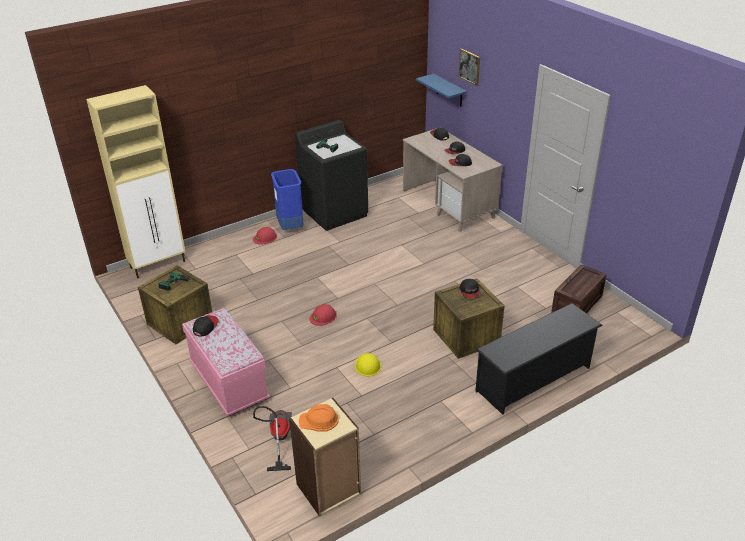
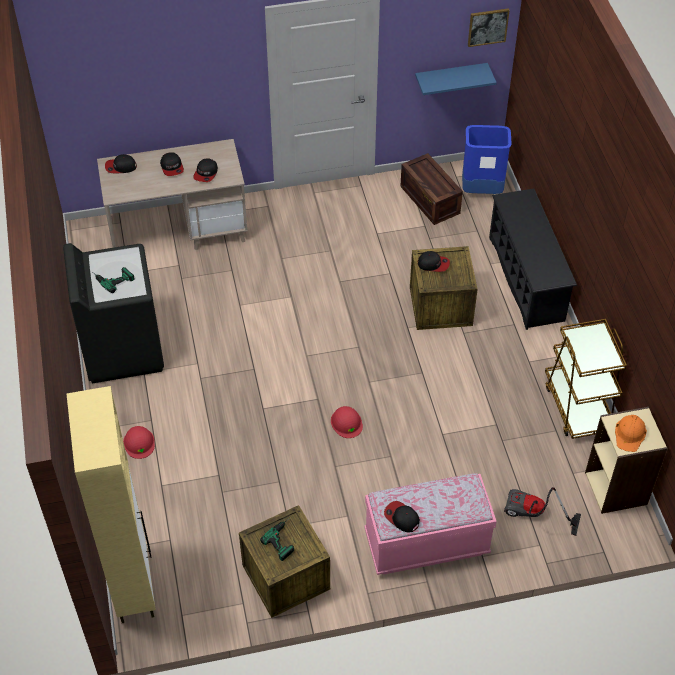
camera: 70 degrees left, 15 degrees up
(290, 227) = (129, 407): blue trash can -> blue trash can (481, 190)
(368, 365) = (451, 405): yellow hard hat -> none
(409, 444) = (578, 406): none -> brown cart
(449, 91) = (98, 108): blue shelf -> blue shelf (450, 78)
(470, 66) = (135, 63): picture -> picture (488, 27)

